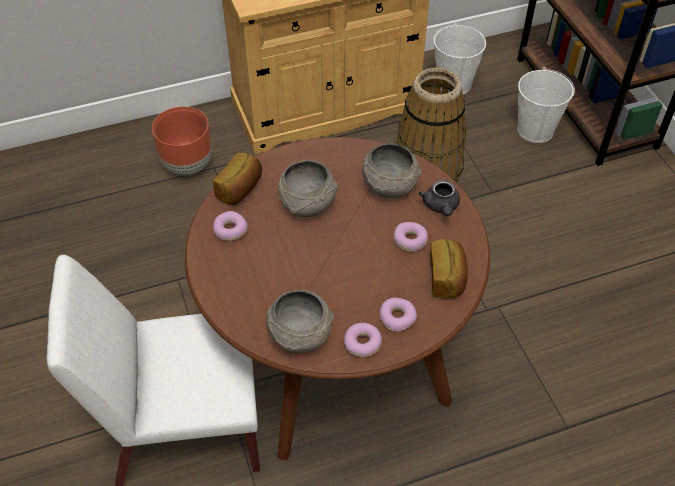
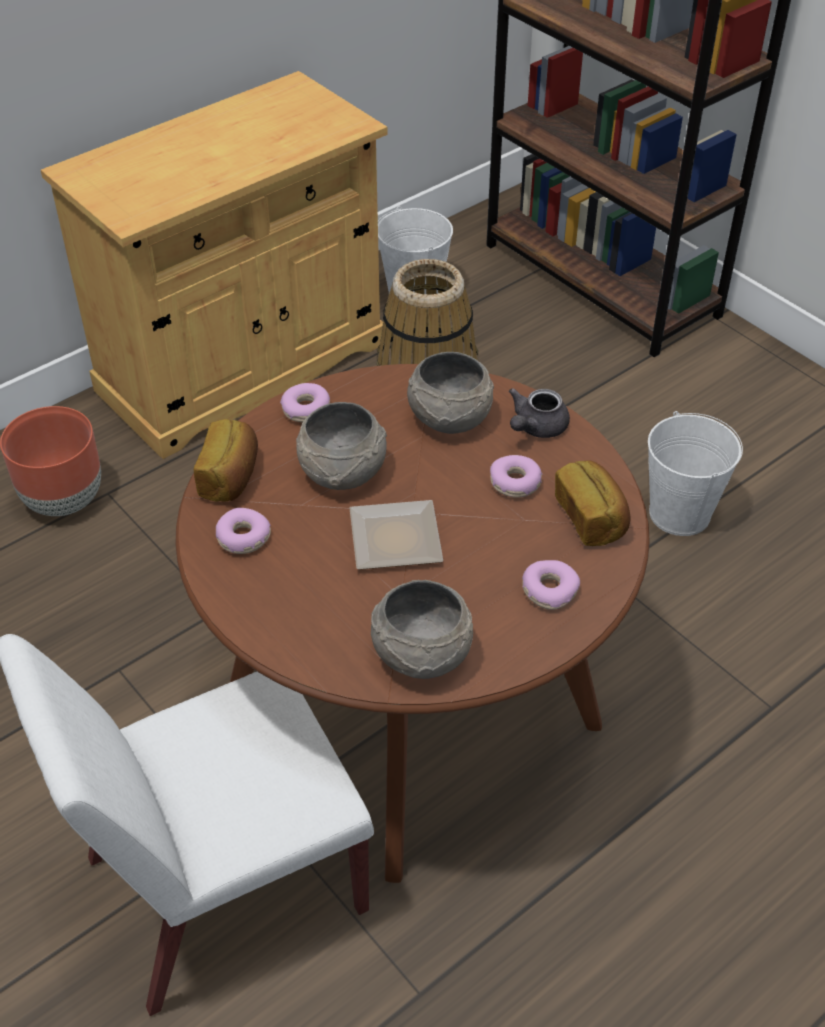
camera: 20 degrees left, 5 degrees down
(321, 255) = (398, 536): none -> plate
(362, 343) = (518, 639): donut -> donut (306, 409)
(441, 207) = (535, 428): grey teapot -> grey teapot turned 60 degrees clockwise
(535, 130) = (552, 331): white bucket -> white bucket (679, 514)

